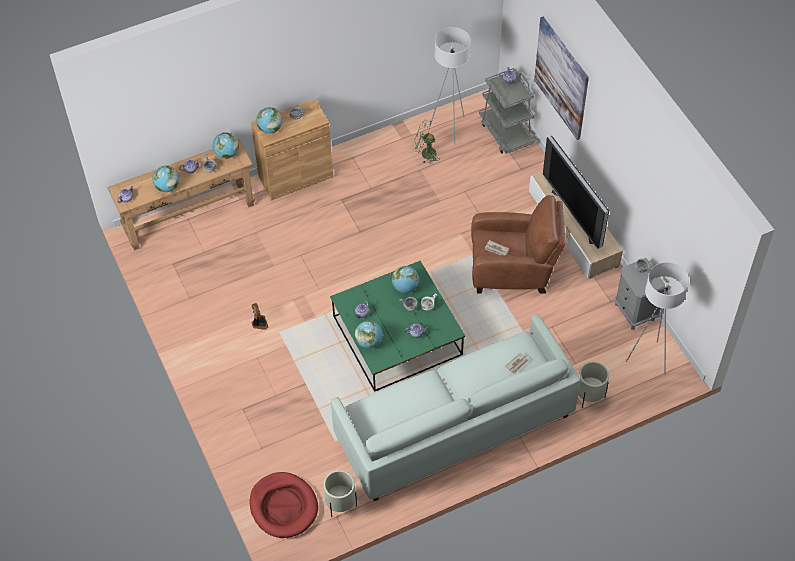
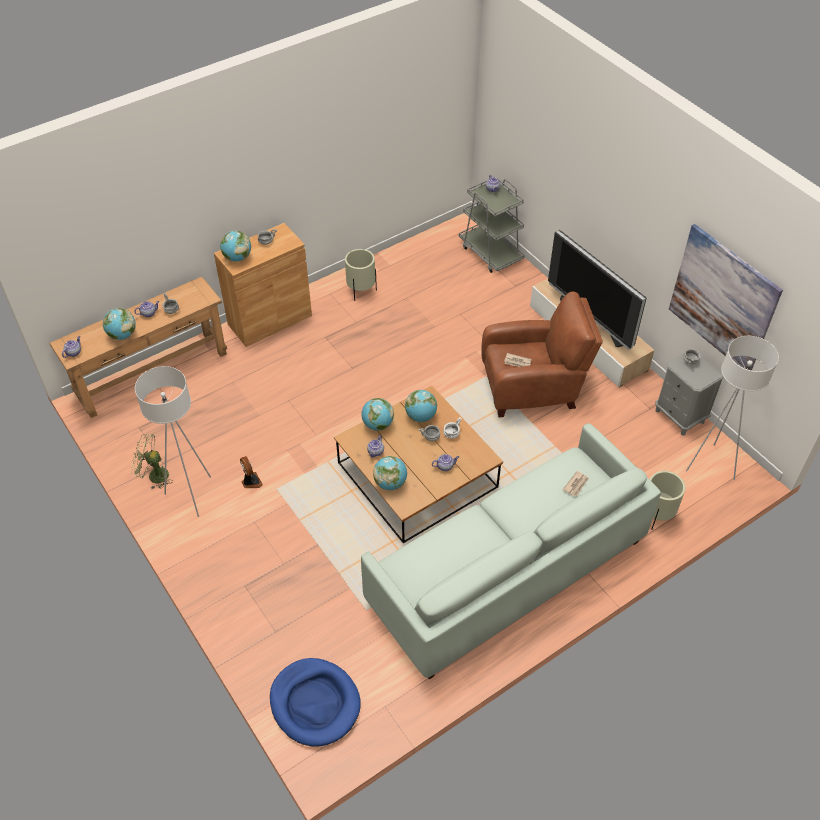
camera: 10 degrees left, 5 degrees down
(226, 154) = (189, 293): globe -> globe (378, 424)
(283, 506) = (315, 703): red dog bed -> blue dog bed
(340, 505) = (387, 690): beige planter -> beige planter (361, 291)
(397, 335) = (417, 475): green coffee table -> brown coffee table
(425, 153) = (408, 281): green fan -> green fan (154, 475)
(450, 128) = (430, 255): white floor lamp -> white floor lamp (192, 495)
(561, 78) = (562, 164): picture -> picture (723, 299)

